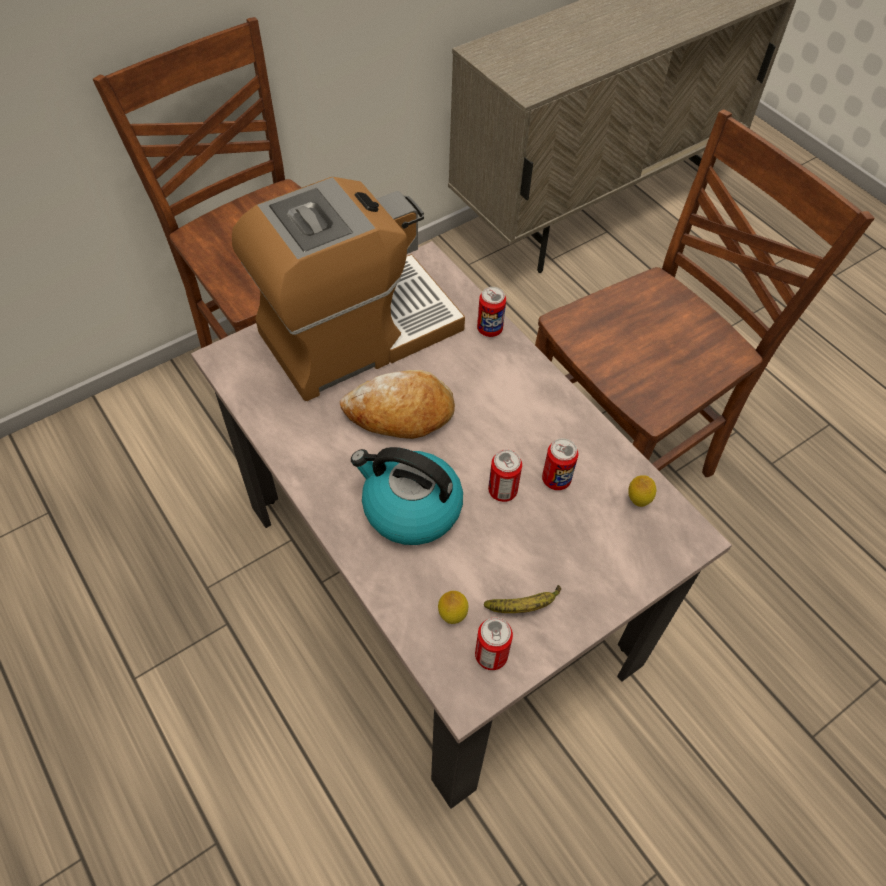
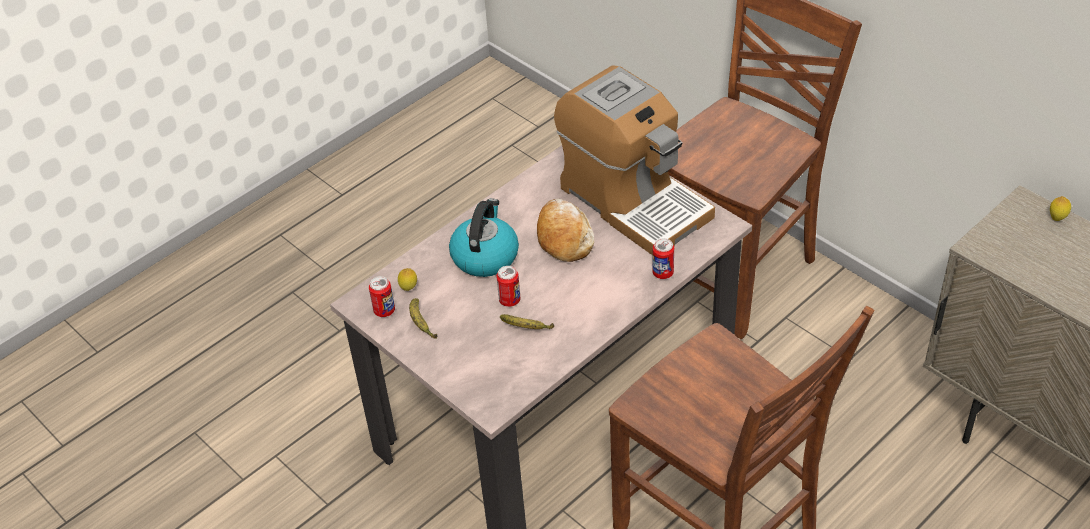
camera: 85 degrees right, 10 degrees down
(556, 479) = (526, 328): can -> banana
(638, 500) = (517, 376): lemon -> lemon (1057, 218)

